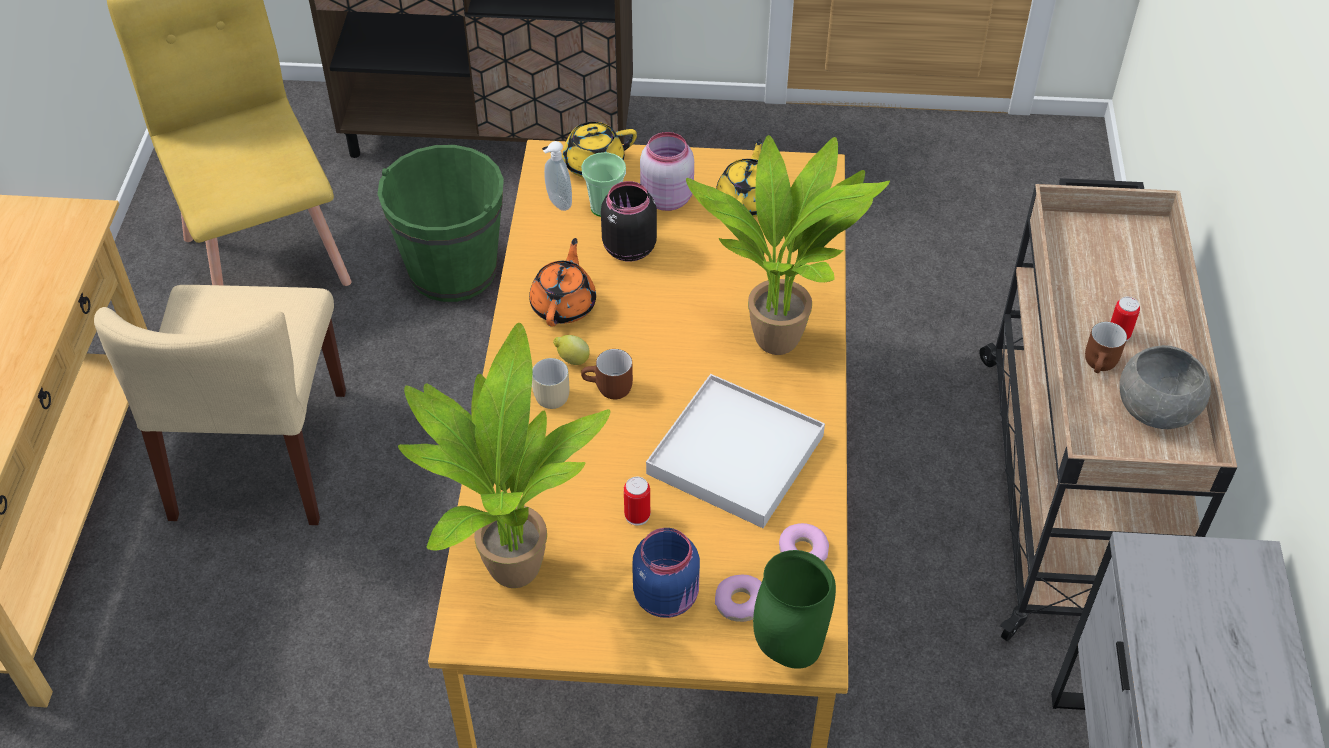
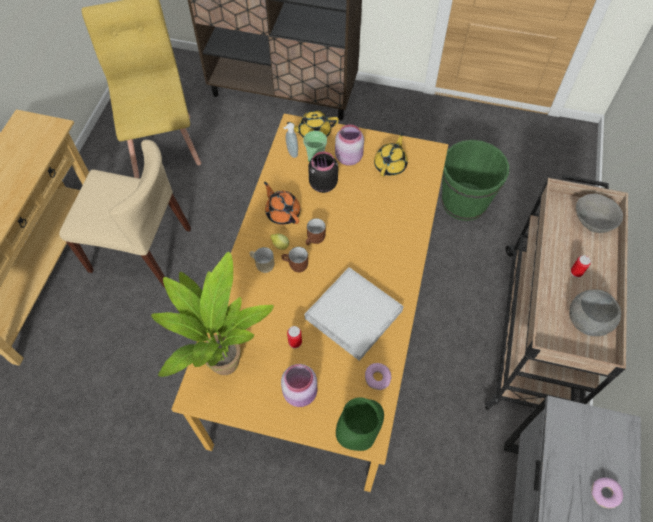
camera: 10 degrees right, 10 degrees up
(261, 455) = (141, 249): beige chair -> beige chair turned 90 degrees counterclockwise
(453, 270) = (251, 164): green bucket -> green bucket (464, 202)
(564, 305) = (282, 212): orange teapot -> orange teapot turned 60 degrees counterclockwise
(668, 596) = (301, 392): blue jar -> pink jar
(740, 603) = (338, 403): donut -> donut (604, 493)
(780, 336) = (391, 248): potted plant -> none
(1101, 365) = (563, 289): brown mug -> brown mug (315, 240)
(1130, 250) = (593, 222): none -> grey bowl

